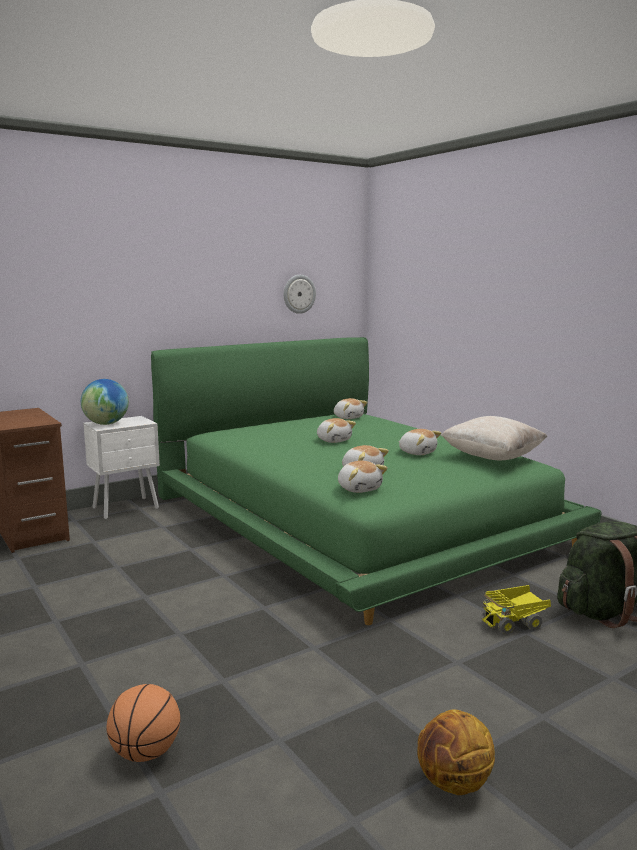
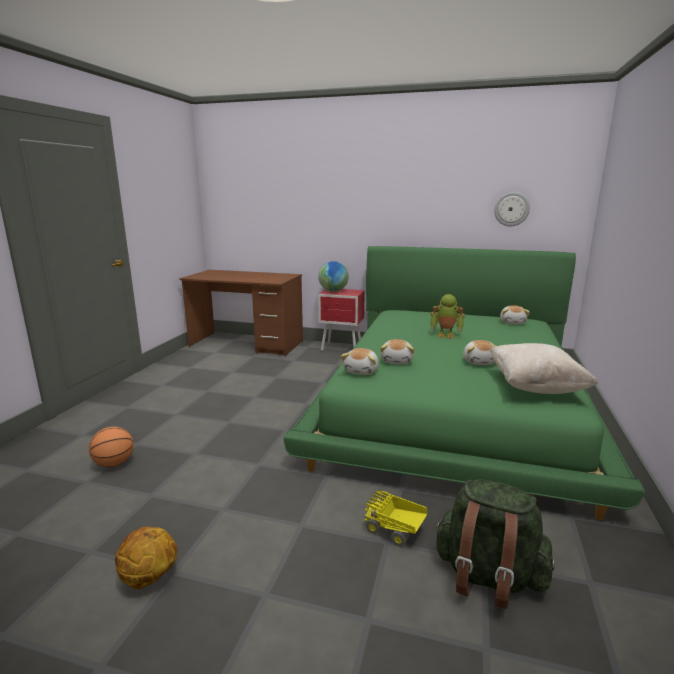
camera: 50 degrees right, 5 degrees up
(127, 508) = (342, 349): white nightstand -> red nightstand
(334, 440) = (446, 335): plush toy -> toy robot

